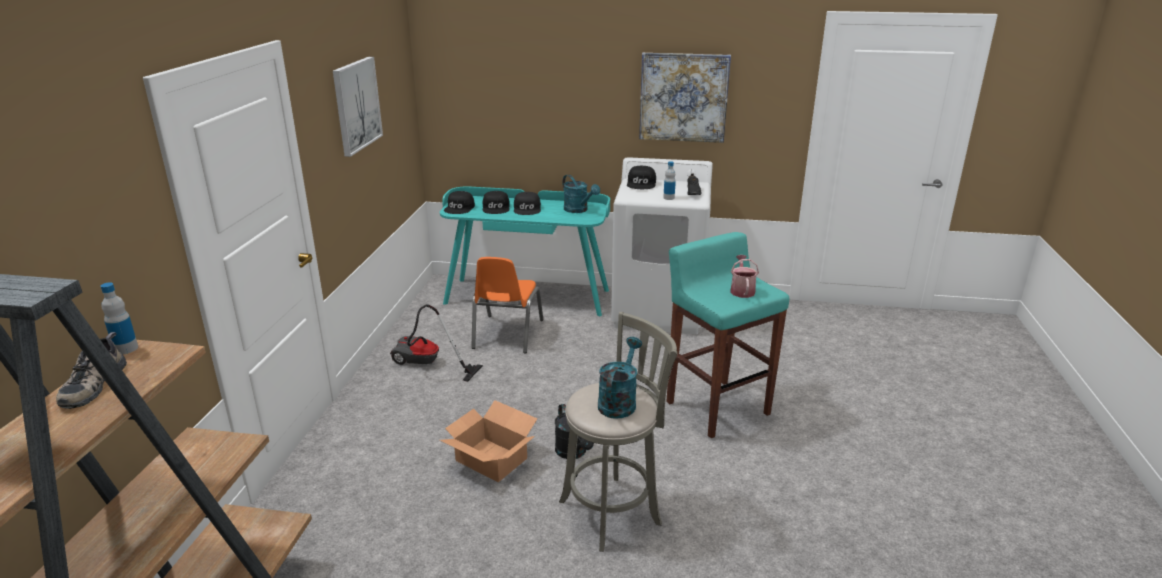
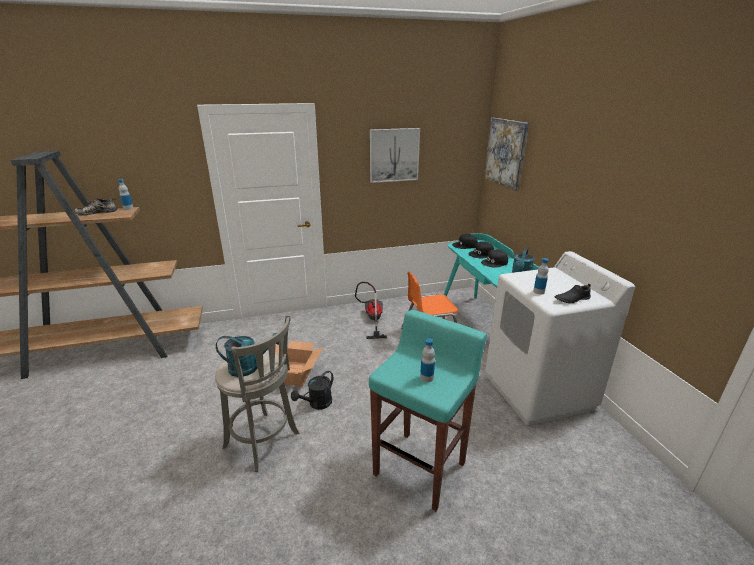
camera: 65 degrees right, 0 degrees up
(642, 183) = (551, 274): black cap -> none
(683, 97) = (632, 210): picture -> picture (506, 152)
(742, 290) = (426, 377): watering can -> bottle

